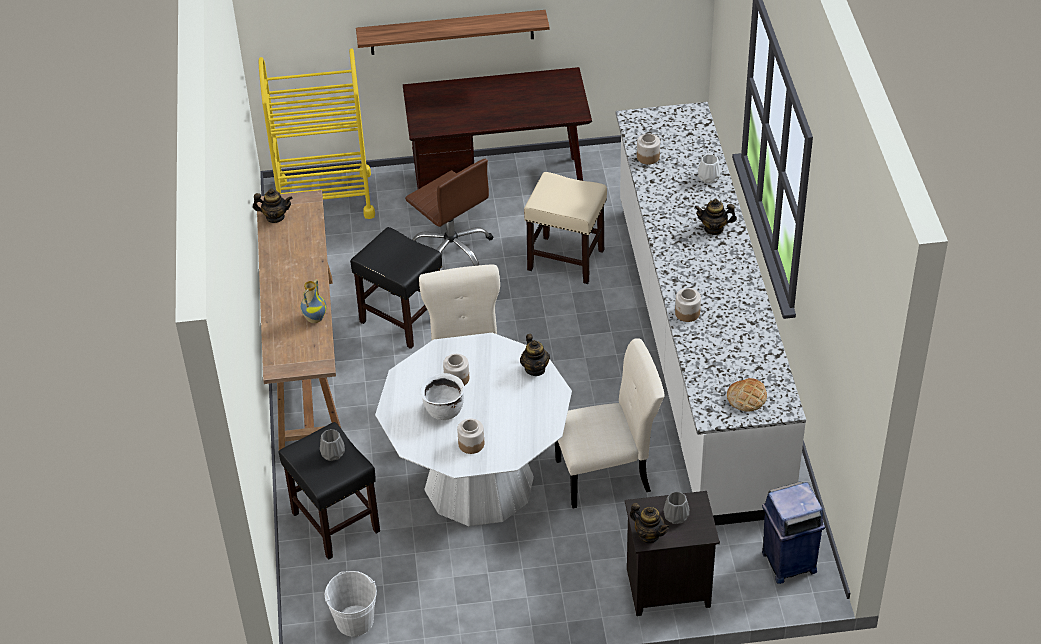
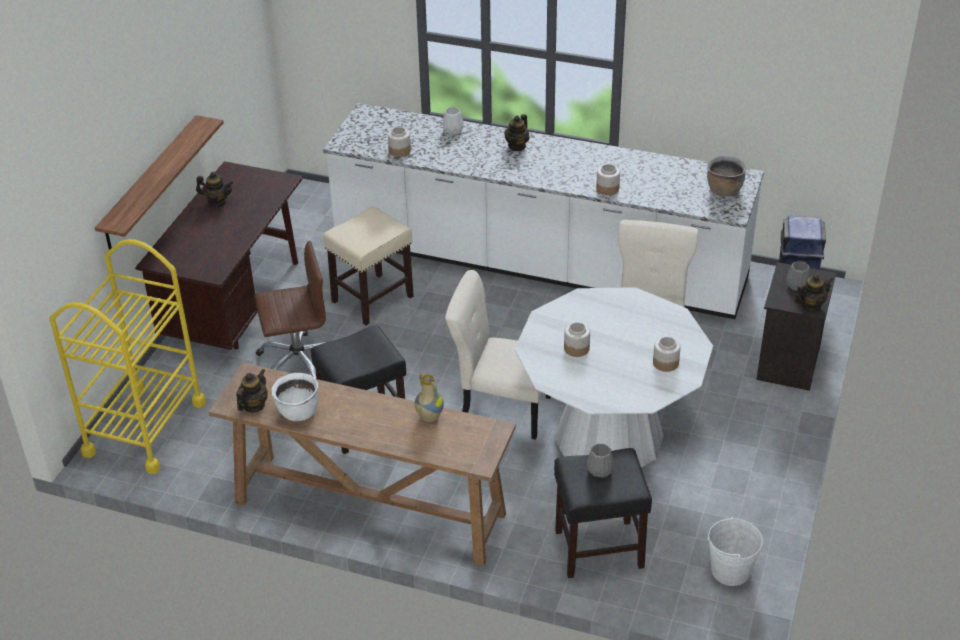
camera: 65 degrees left, 5 degrees down
(443, 410) = (612, 368): white cooking pot -> white cooking pot (298, 412)
(535, 369) = (596, 299): teapot -> teapot (217, 202)
(746, 397) = (724, 190): bread -> brown cooking pot

